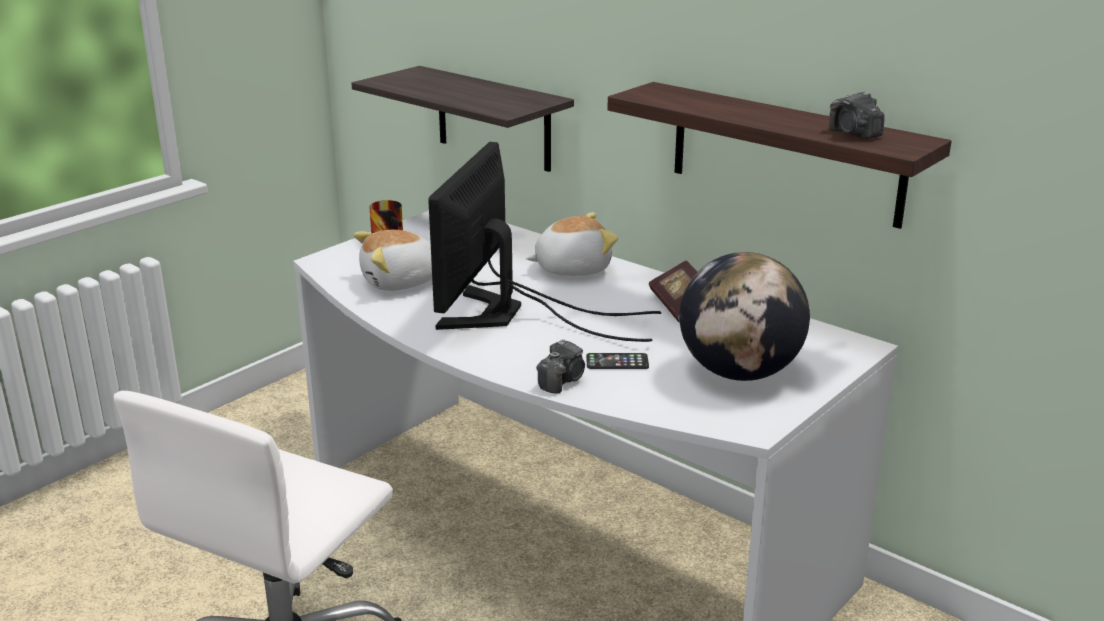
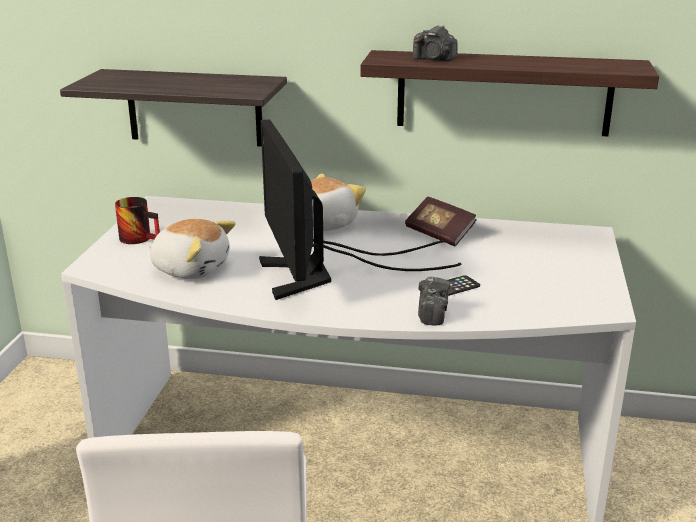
camera: 30 degrees left, 0 degrees up
(400, 282) = (191, 268): plush toy -> plush toy turned 105 degrees counterclockwise
(739, 373) = (544, 272): globe -> none
(854, 134) = (586, 65): camera -> camera (434, 59)

